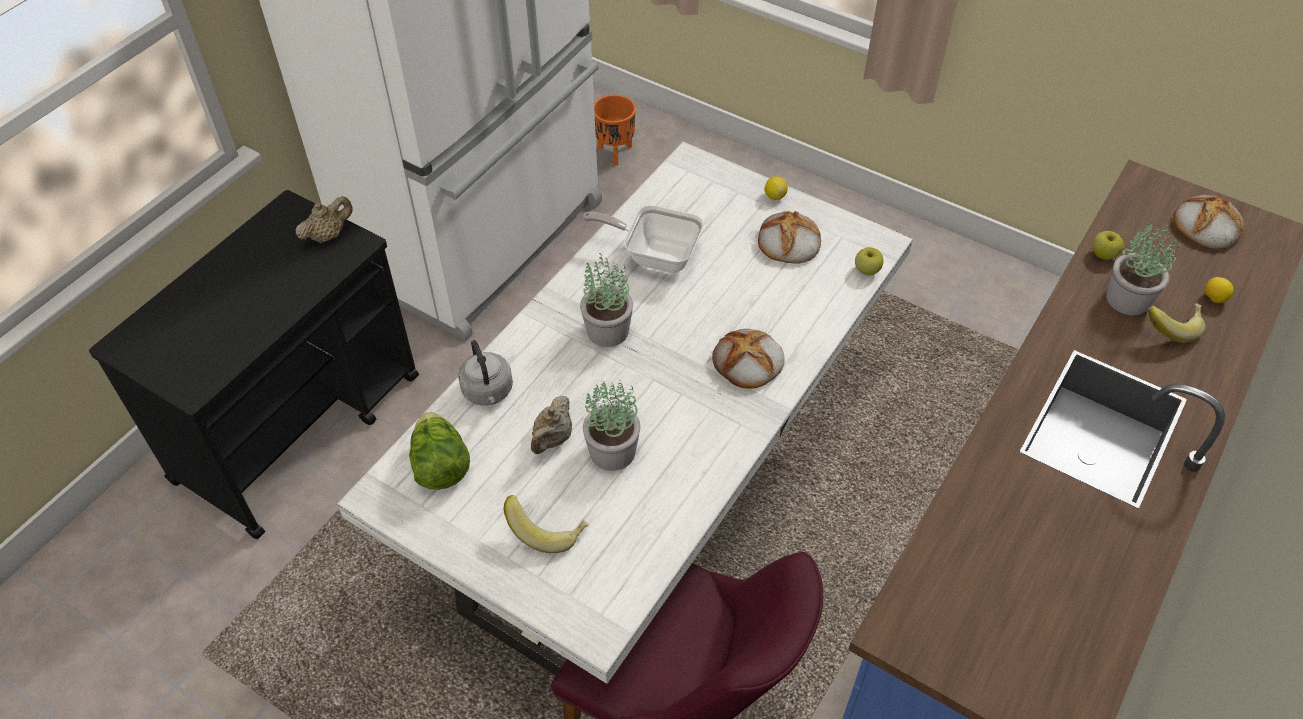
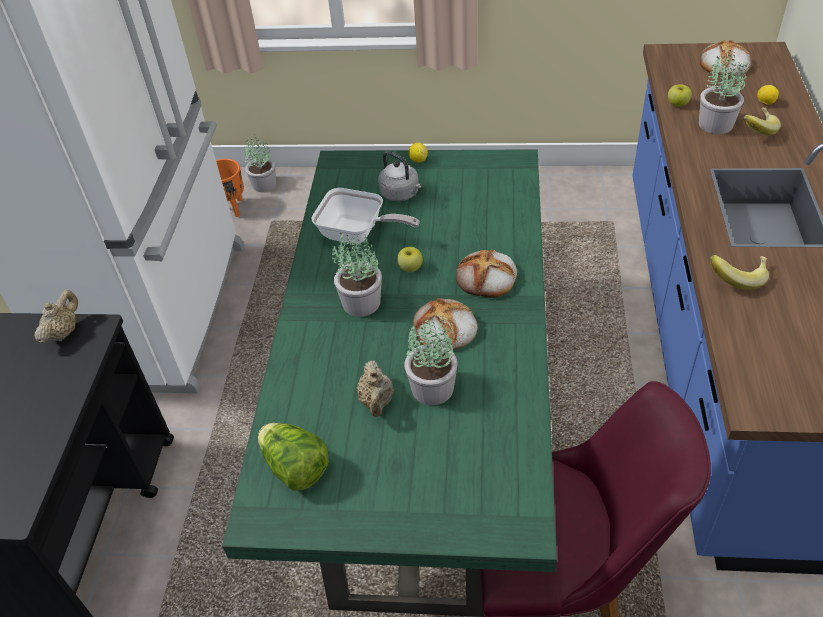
camera: 25 degrees left, 5 degrees down
(488, 392) = (296, 391): grey kettle -> grey kettle (401, 194)
(547, 530) = (425, 473): banana -> banana (737, 278)
(651, 490) = (423, 434): white dining table -> green dining table
(655, 255) = (358, 234): frying pan -> frying pan turned 150 degrees counterclockwise
(664, 138) = (263, 184): none -> potted plant
(788, 242) = (452, 186): bread -> bread (444, 329)
(867, 270) = (522, 181): apple -> apple (410, 268)

